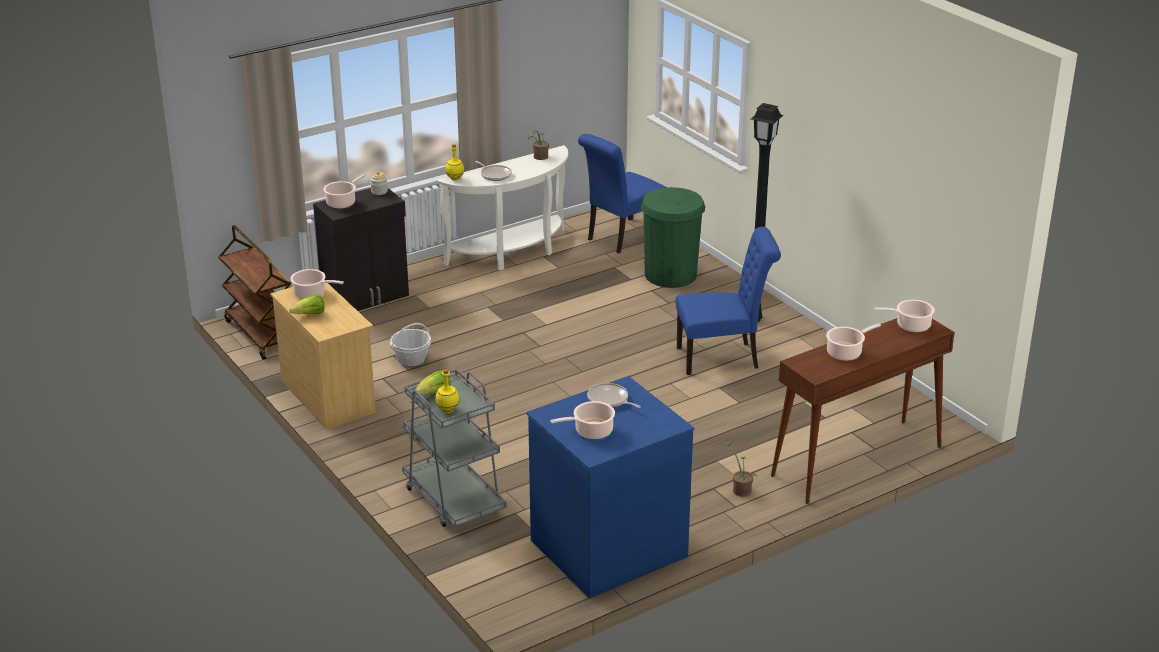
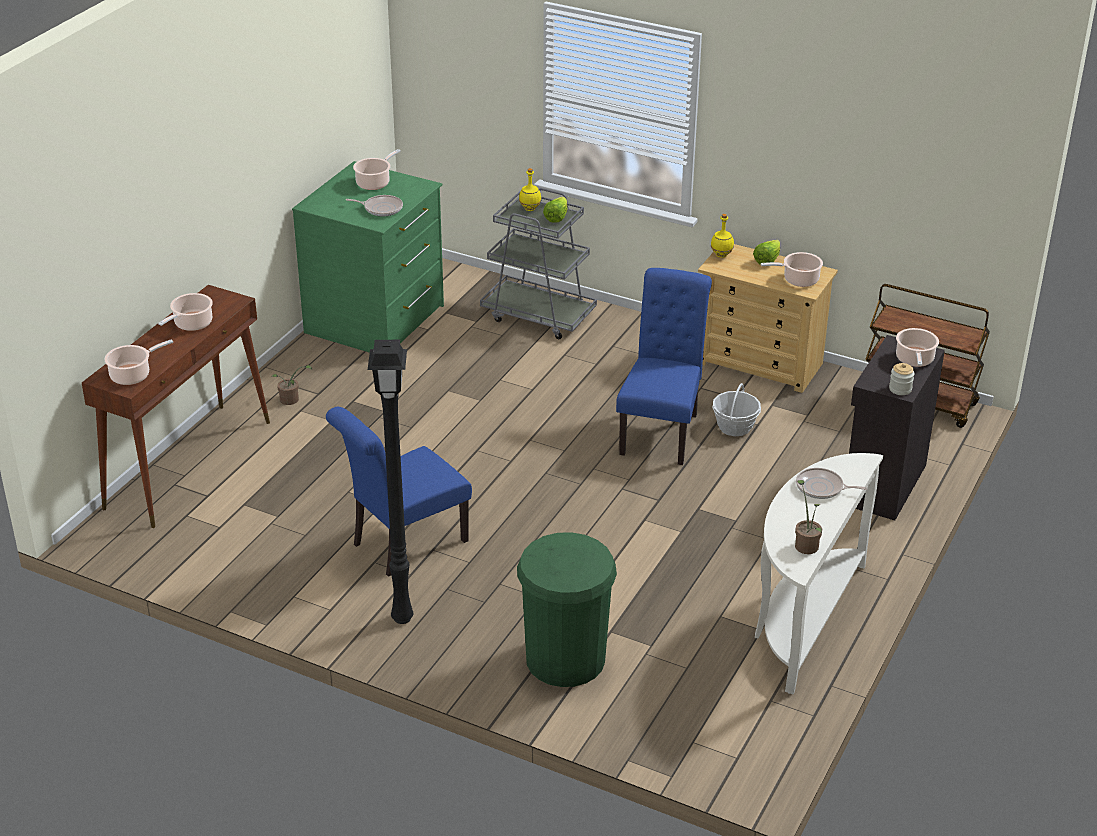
camera: 150 degrees right, 5 degrees up
(455, 179) = (861, 463): yellow bottle -> yellow bottle (721, 255)
(607, 547) = (376, 320): blue dresser -> green dresser
(621, 237) = (694, 711): blue chair -> blue chair (661, 431)

